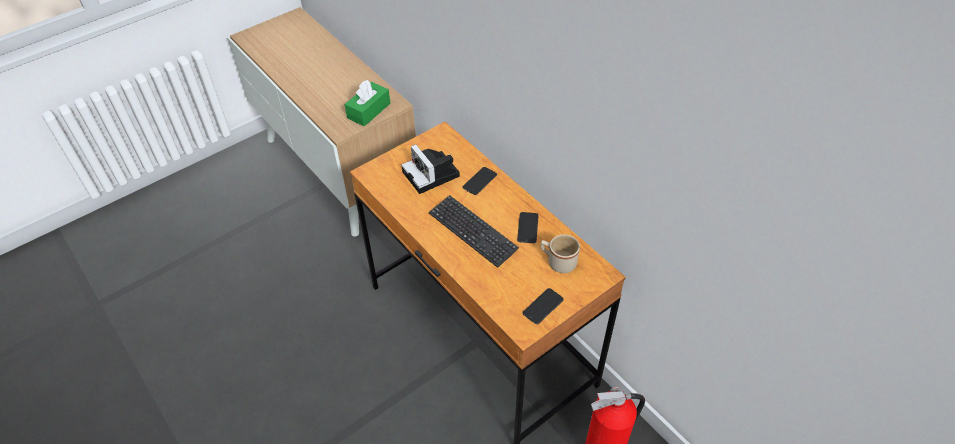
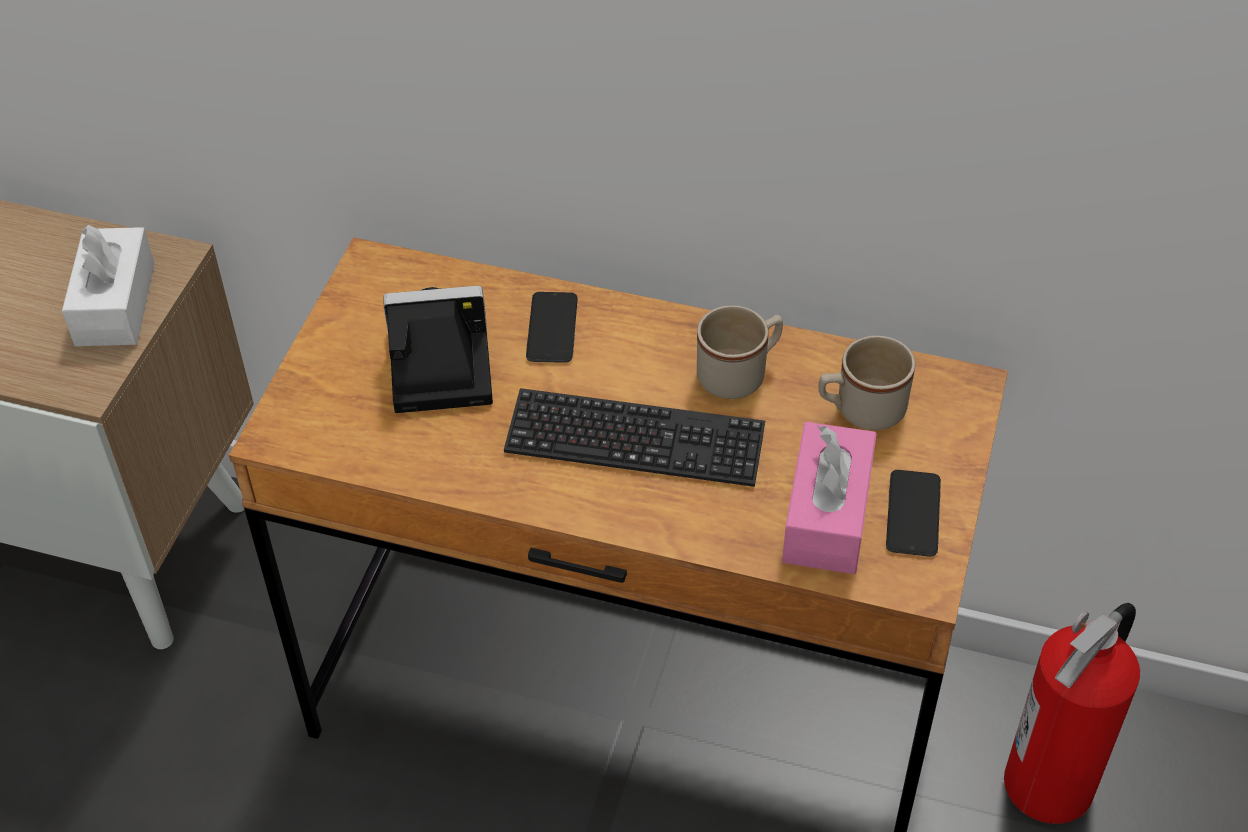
camera: 35 degrees left, 0 degrees up
(369, 111) = (115, 304): green tissue box -> white tissue box
(432, 175) = (435, 366): camera -> camera turned 150 degrees clockwise
(513, 290) = (827, 515): none -> pink tissue box
(527, 228) = (740, 374): phone -> beige mug

